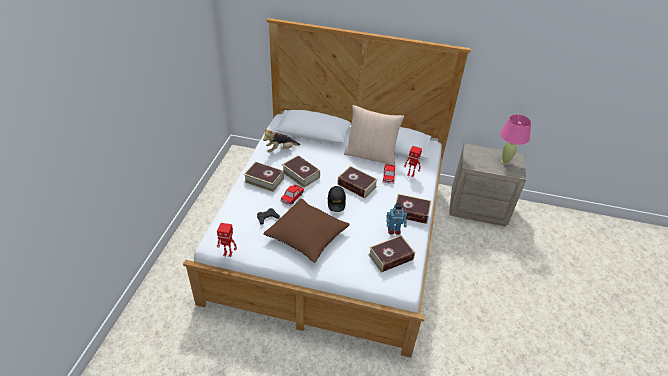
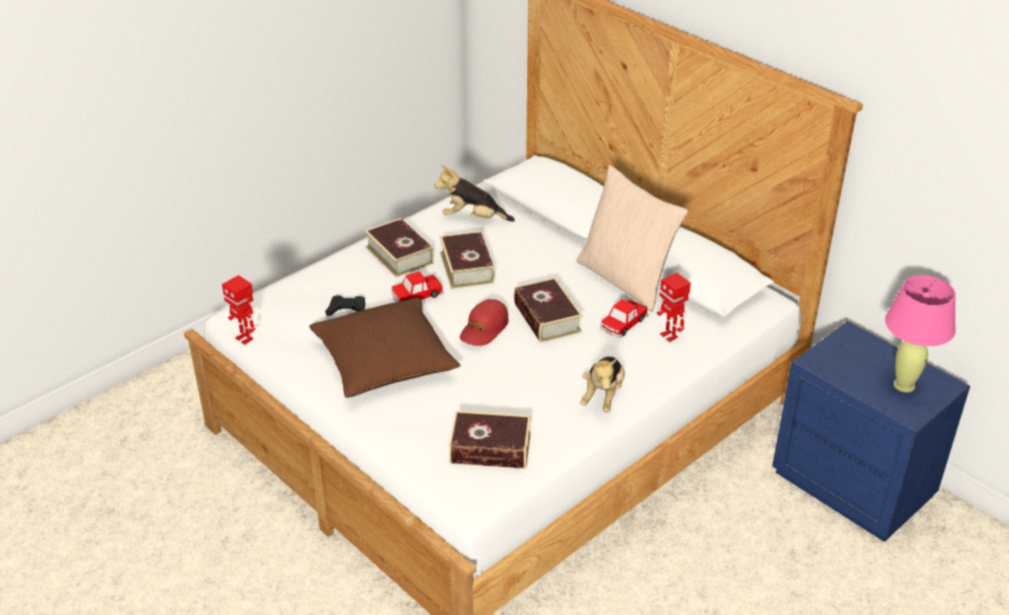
camera: 35 degrees right, 5 degrees down
(336, 202) = (484, 329): black cap -> red cap
(394, 230) = (539, 411): toy robot -> none
(411, 212) = (603, 396): book -> plush toy
(478, 208) = (854, 484): beige nightstand -> blue nightstand

